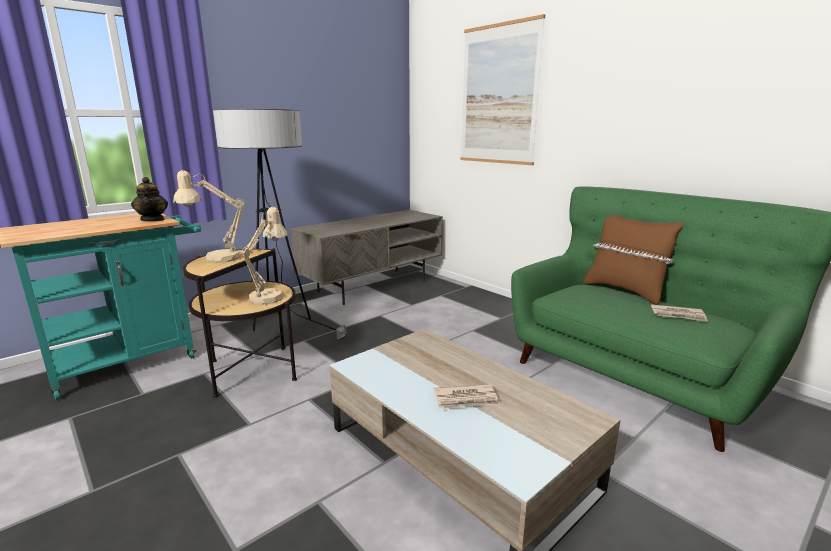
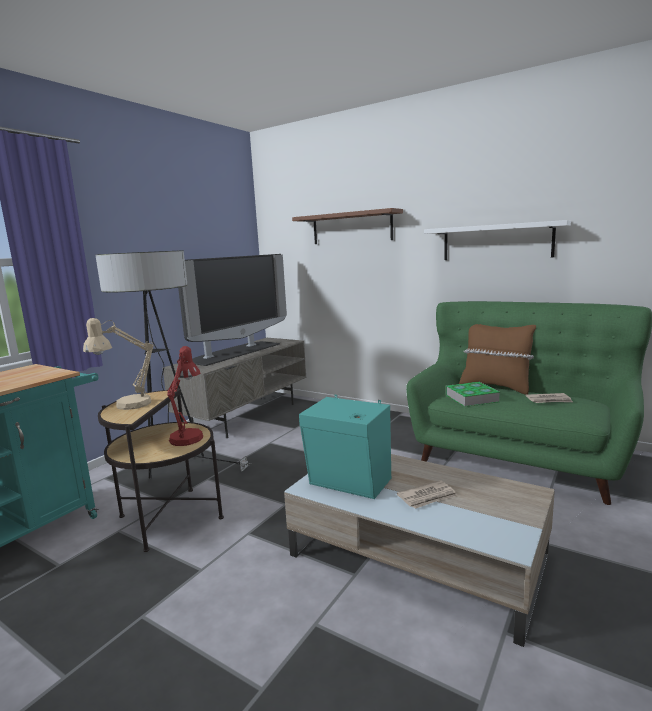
camera: 15 degrees left, 5 degrees down
(153, 220) = (46, 373): teapot -> none
(270, 296) = (189, 436): beige table lamp -> red table lamp
(365, 221) = (234, 352): none -> television
(397, 369) = (350, 483): none -> turquoise speaker
(498, 95) = (351, 228): picture -> brown shelf
(585, 299) = (471, 398): none -> book
(656, 117) = (496, 242): none -> white shelf

